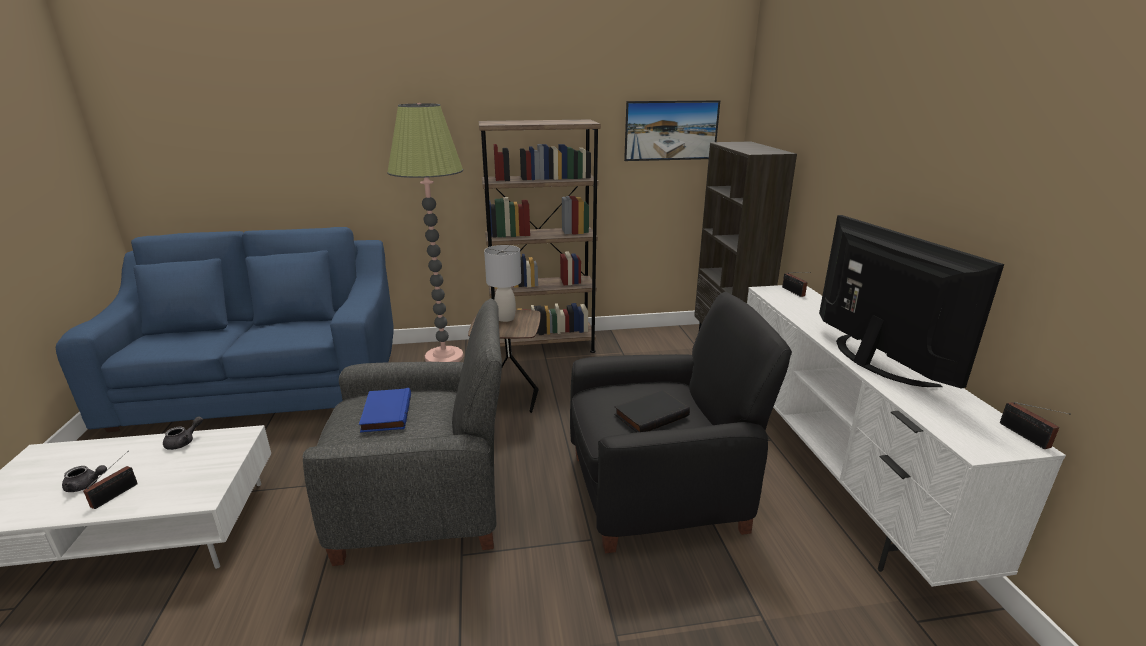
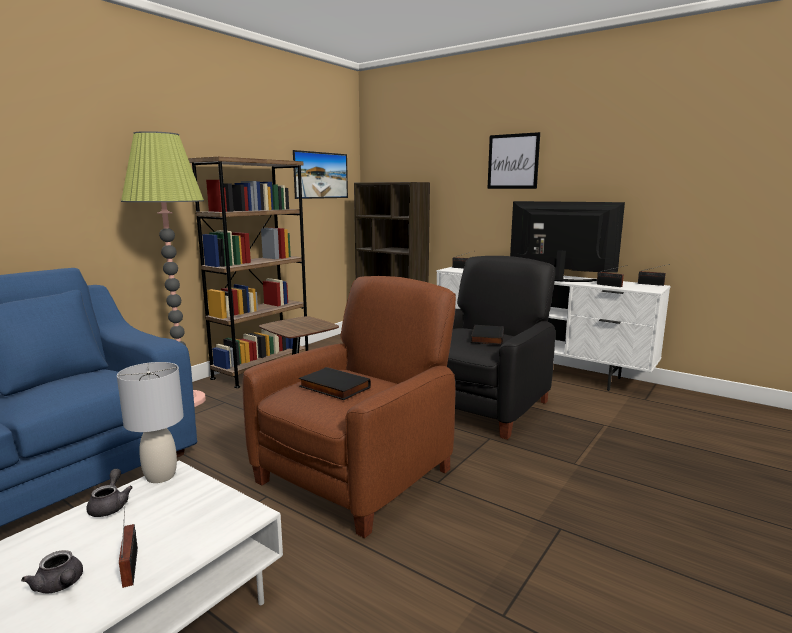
camera: 45 degrees left, 10 degrees down
(86, 485) = (60, 585): grey teapot -> grey teapot turned 90 degrees clockwise
(385, 413) = (333, 387): blue book -> black book
(425, 502) = (357, 474): grey armchair -> brown armchair
(506, 318) = (293, 323): grey table lamp -> grey table lamp (161, 476)
(890, 141) = (513, 161): none -> picture
(924, 408) = (610, 285): none -> radio

